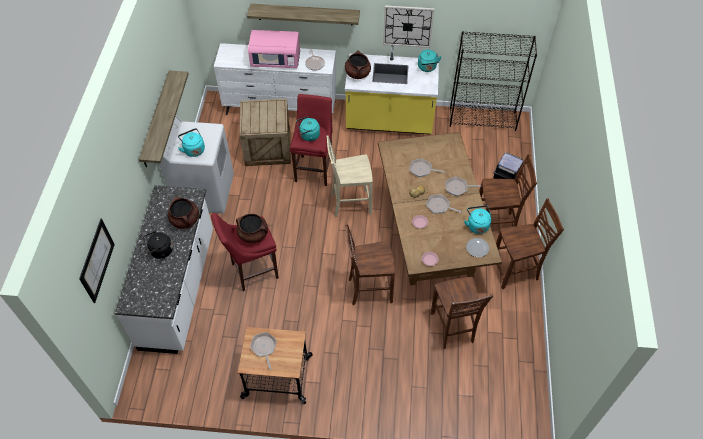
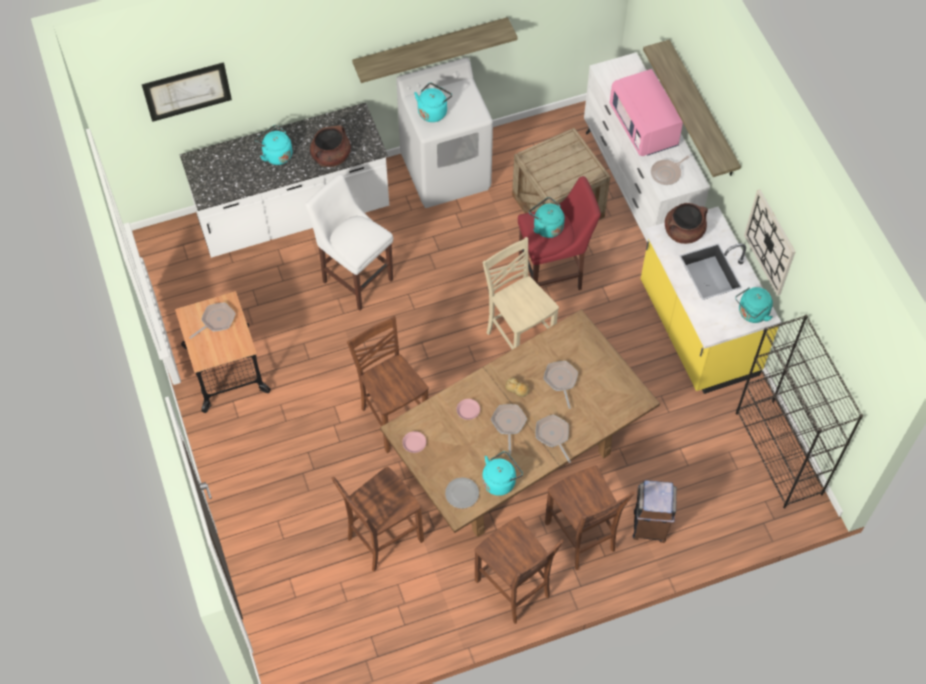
camera: 65 degrees right, 5 degrees up
(160, 251) = (276, 154): black kettle -> turquoise kettle
(252, 271) = (355, 278): red stool -> white stool
(253, 234) = (357, 237): brown cooking pot -> none

